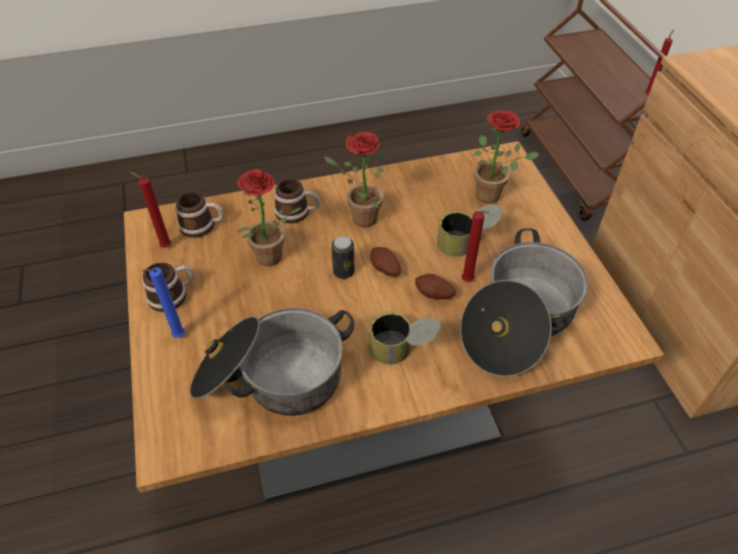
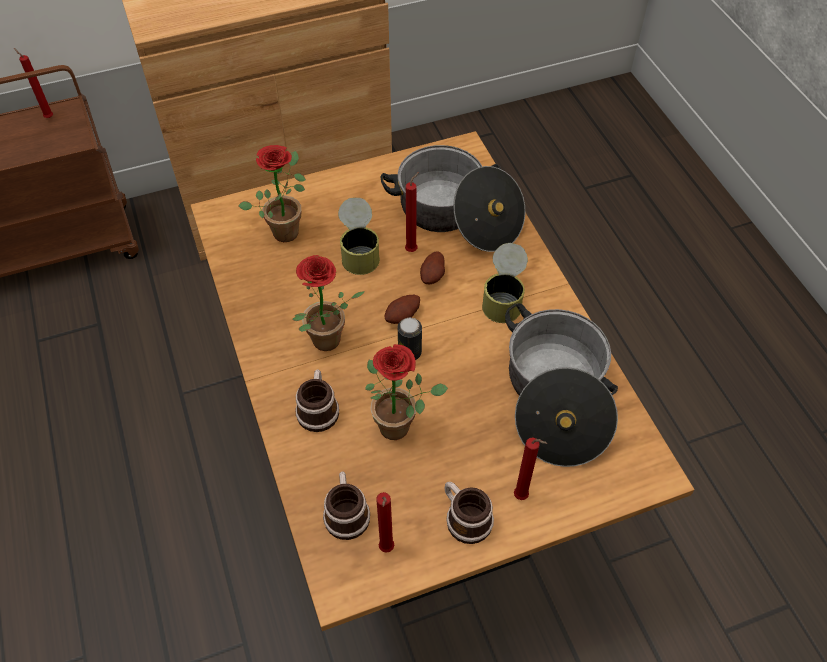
camera: 95 degrees left, 5 degrees up
(177, 337) = (522, 497): blue candle -> red candle

